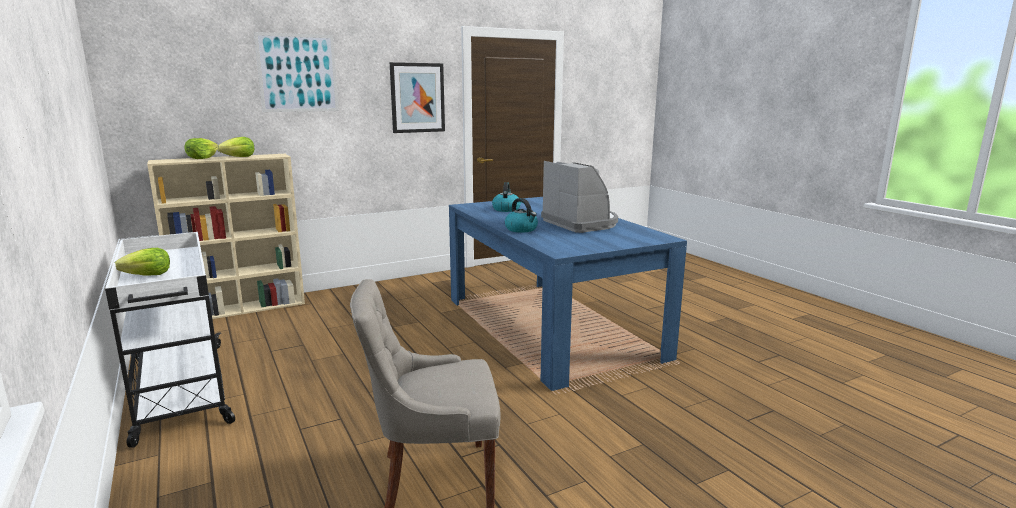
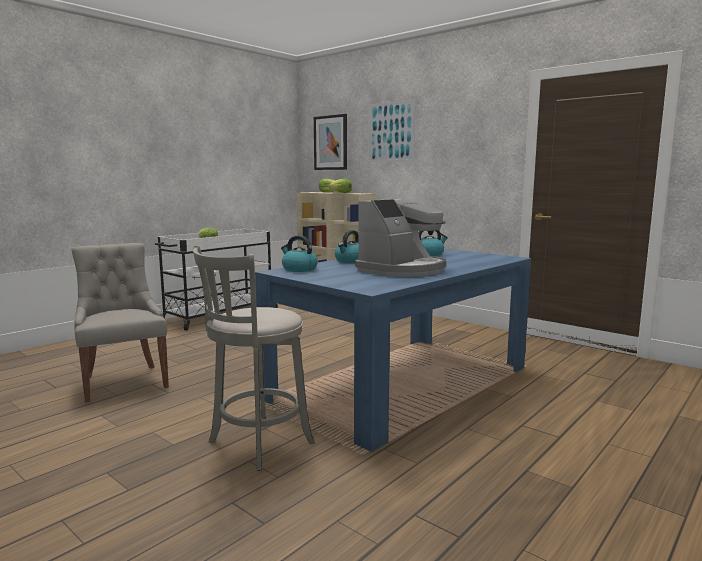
camera: 70 degrees right, 5 degrees down
(417, 98) = (478, 148): picture -> picture (330, 142)
(554, 245) = (299, 269): none -> kettle
(652, 401) = (256, 444): none -> grey stool

